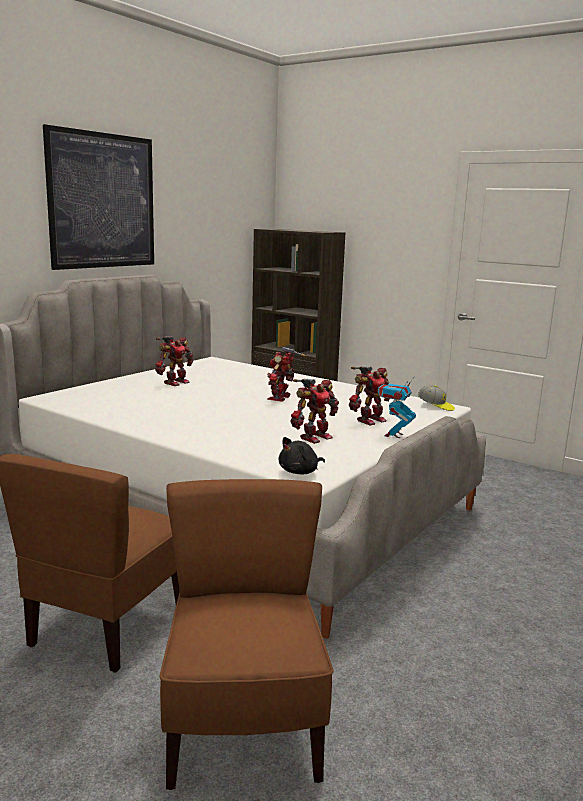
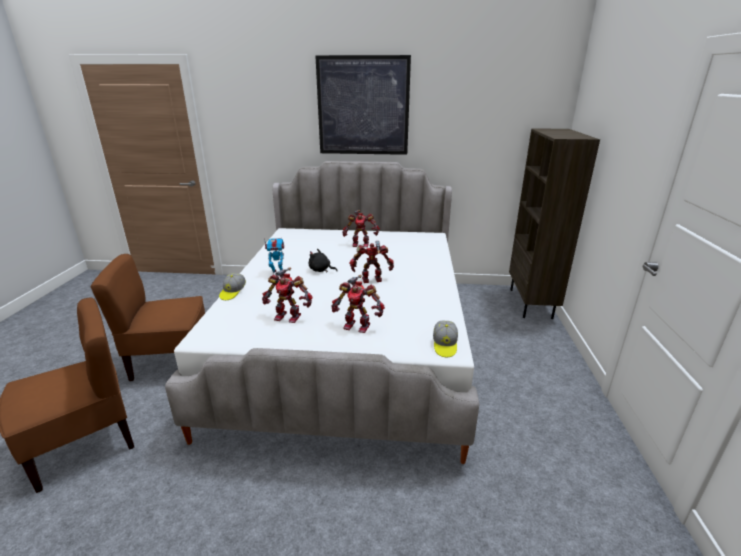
camera: 60 degrees right, 10 degrees up
(208, 449) = (233, 292): none -> cap
(300, 472) = (208, 331): black plush toy -> black plush toy (321, 270)
(393, 435) = (328, 345): toy robot -> toy robot (277, 272)

